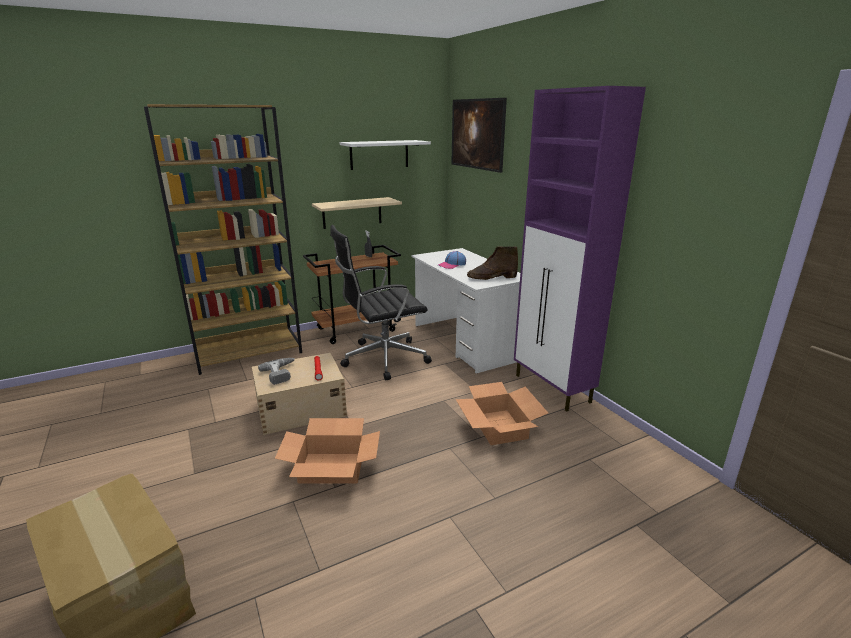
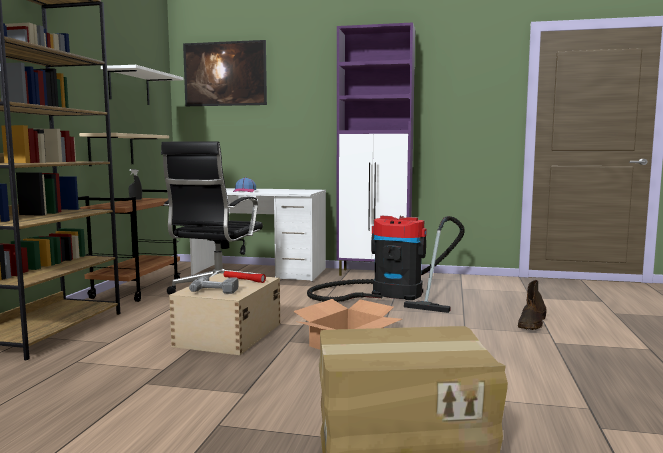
camera: 50 degrees left, 15 degrees down
(491, 277) = (298, 191): brown boot -> brown boot (532, 324)
(499, 427) = (391, 294): cardboard box -> vacuum cleaner

